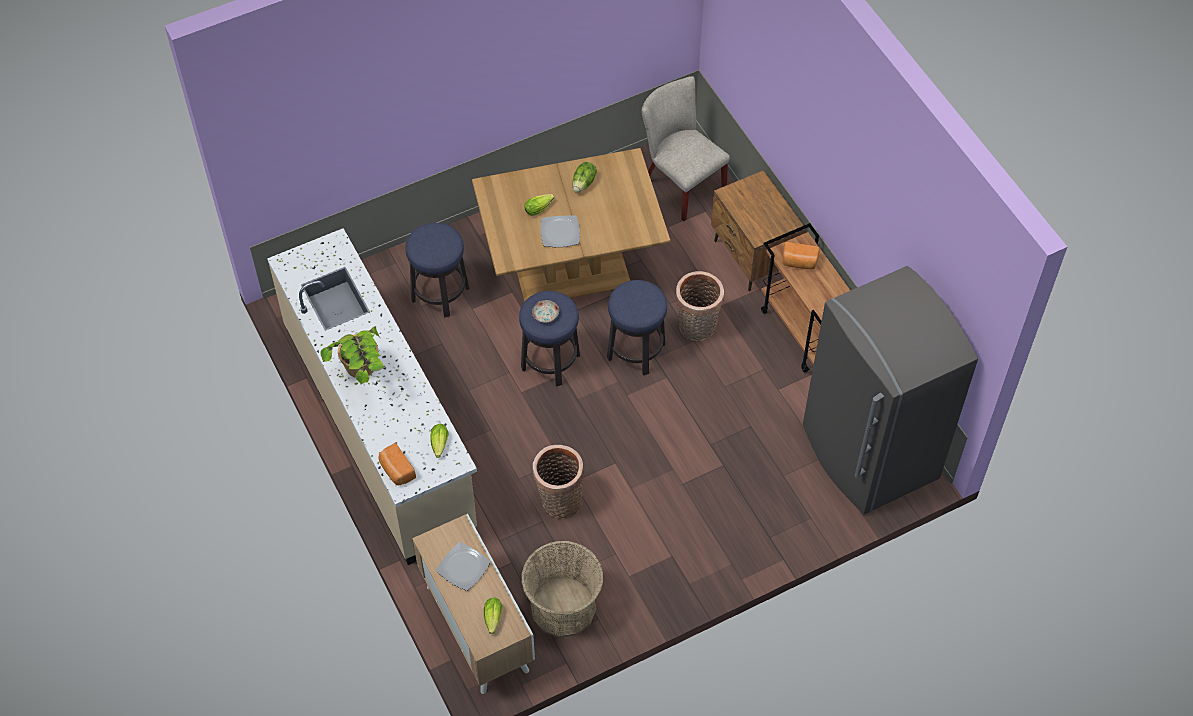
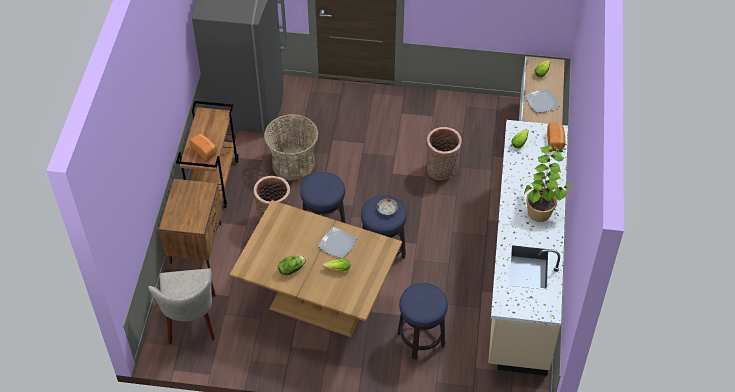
camera: 145 degrees left, 5 degrees down
(563, 607) = (480, 120): basket -> basket (293, 163)

